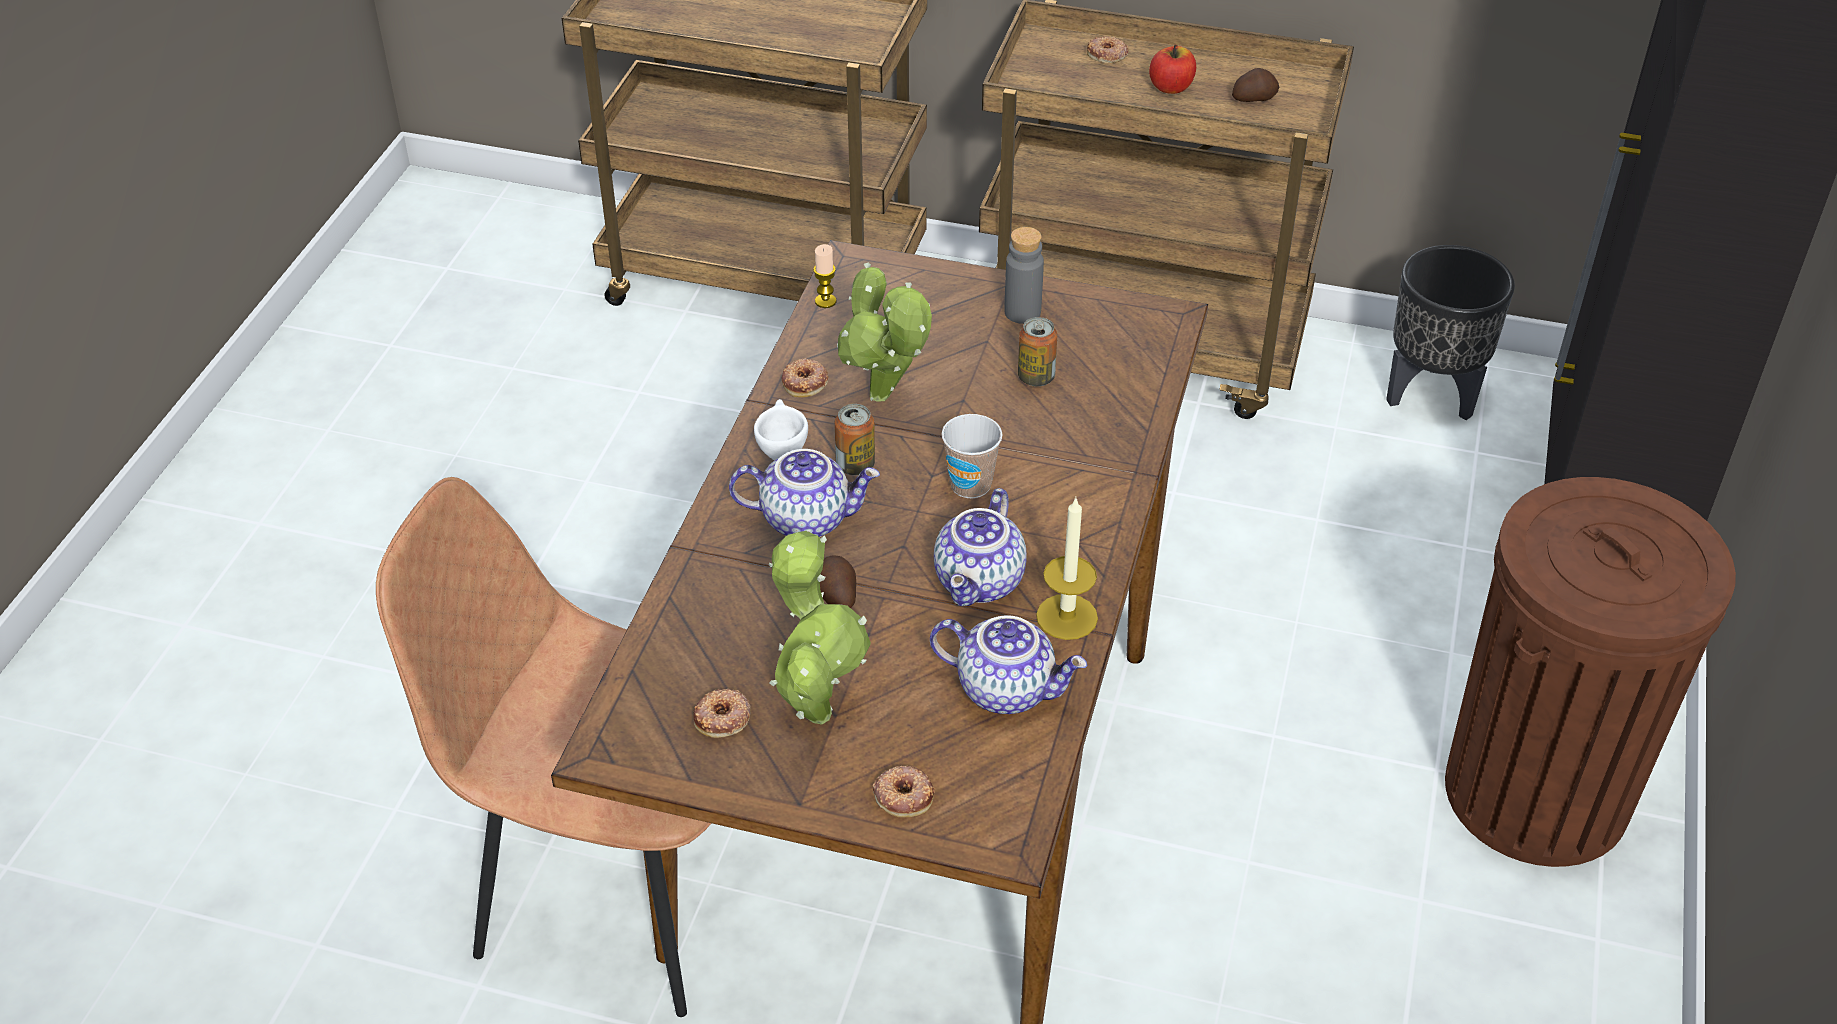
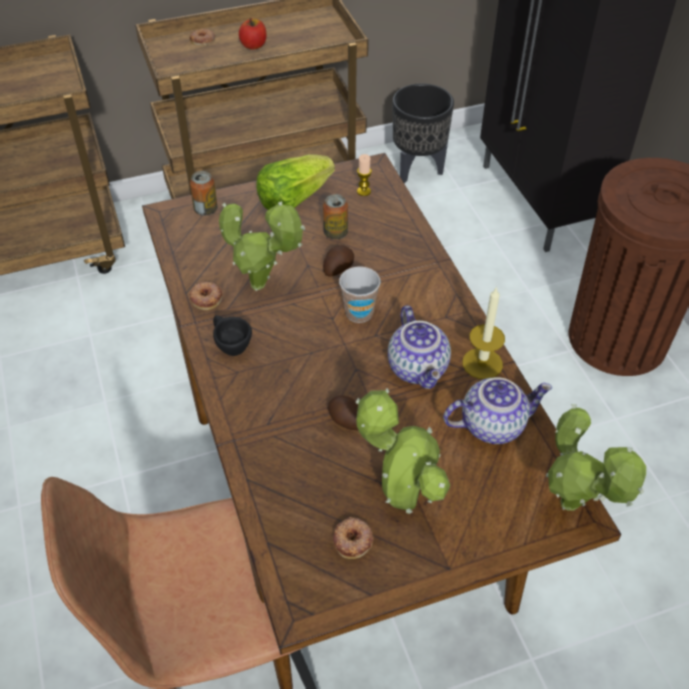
camera: 35 degrees left, 5 degrees up
(781, 450) = (230, 347): white cup -> black cup
(807, 518) = (285, 382): teapot -> none
(825, 301) = (173, 243): candle -> candle (363, 191)
(855, 465) = (283, 334): can -> can (206, 210)
(904, 795) = (500, 524): donut -> none
(1009, 828) = (573, 509): none -> potted plant
(1022, 312) = (293, 199): grey bottle -> lettuce
(1253, 98) = (301, 35): potato -> potato (337, 268)

